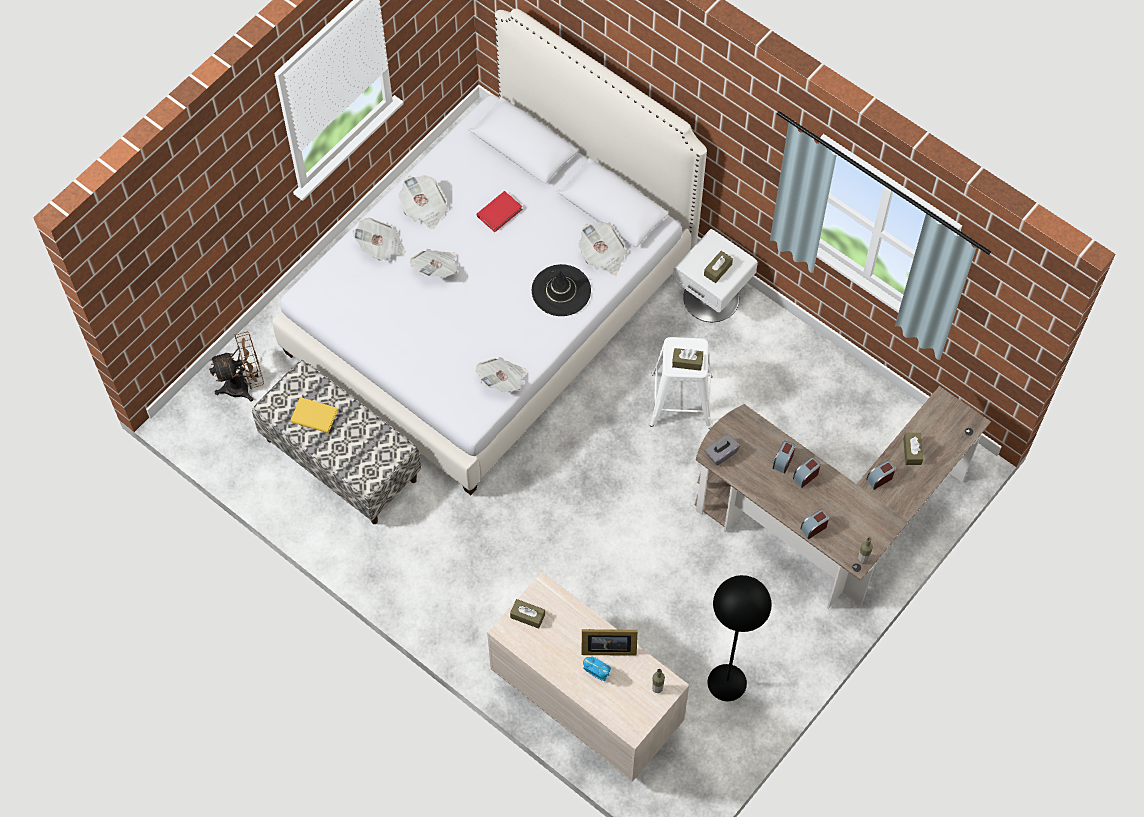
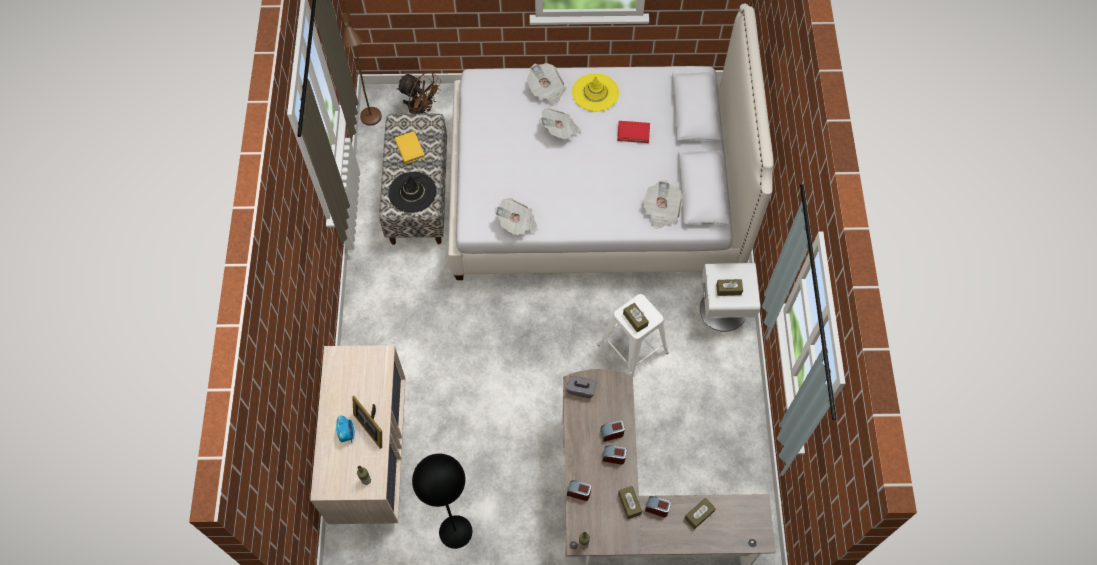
camera: 50 degrees right, 0 degrees up
(212, 440) = (373, 123): none -> brown floor lamp
(424, 209) = (595, 92): newspaper -> yellow hat
(527, 616) = (355, 361): brown tissue box -> brown tissue box (629, 504)
(561, 291) = (612, 207): black hat -> black hat (412, 192)

